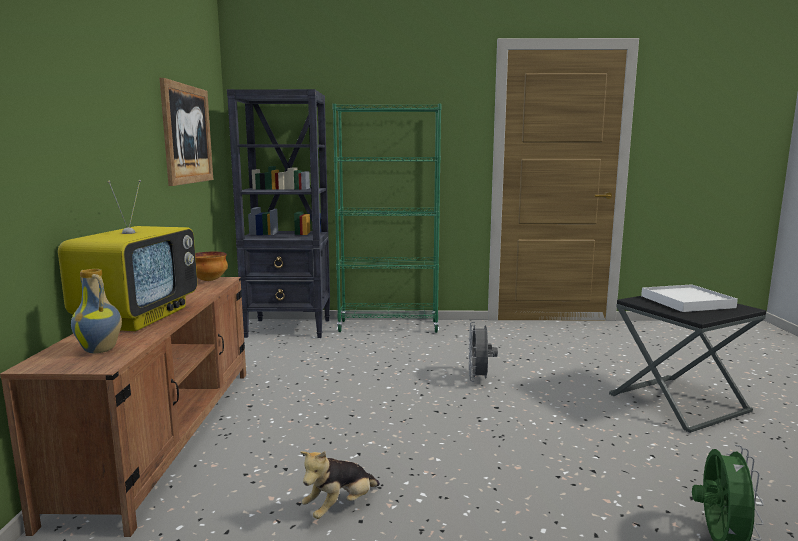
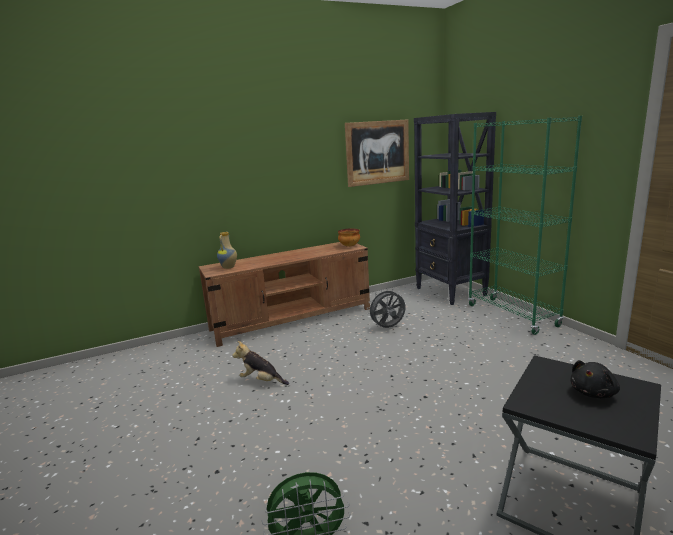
camera: 65 degrees right, 5 degrees up
(138, 317) = (274, 257): television -> none
(479, 379) = (465, 377): grey fan -> grey fan (388, 328)
(687, 302) = (594, 393): white tray -> black plush toy

